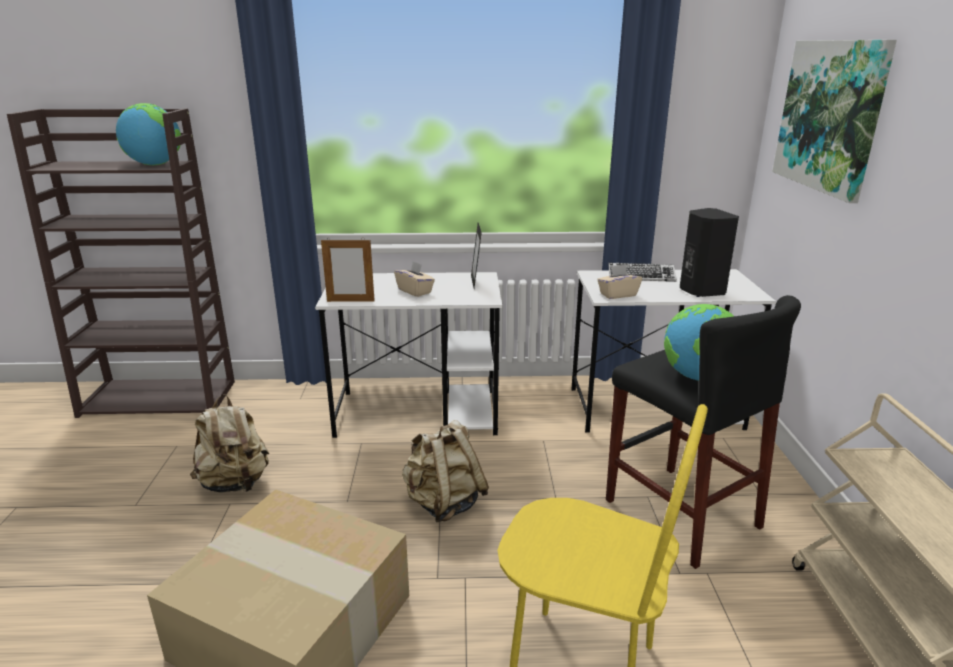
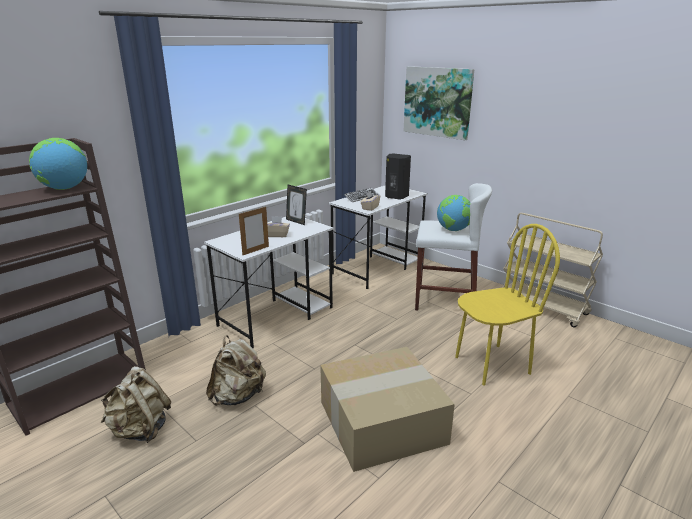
camera: 45 degrees left, 0 degrees up
(444, 503) = (358, 345): beige backpack -> beige backpack (140, 430)
(681, 513) = (445, 301): black stool -> white stool

